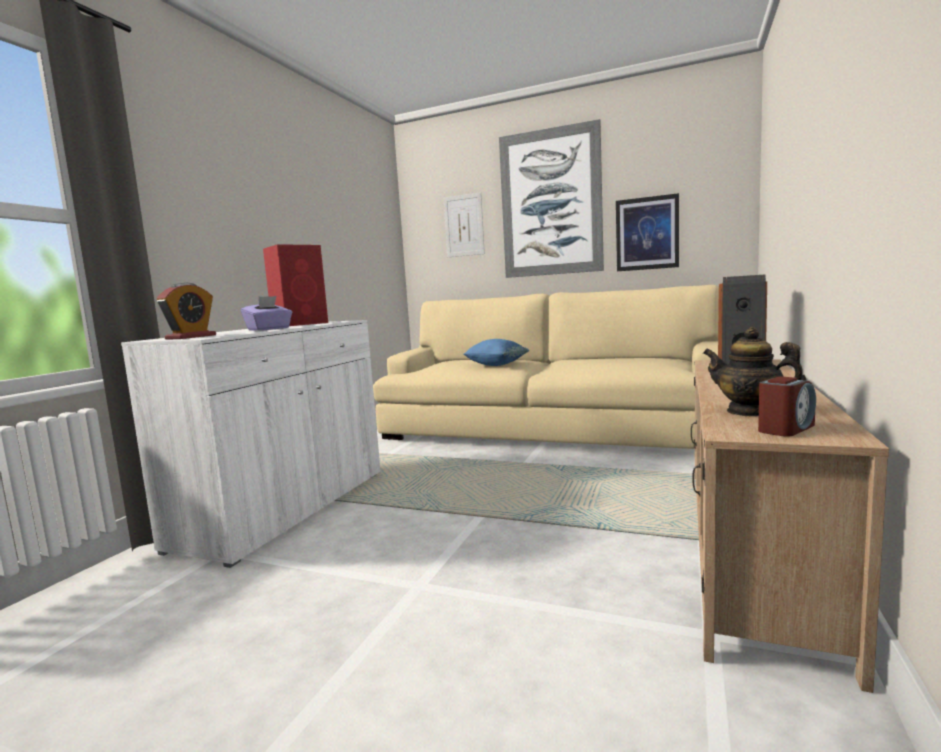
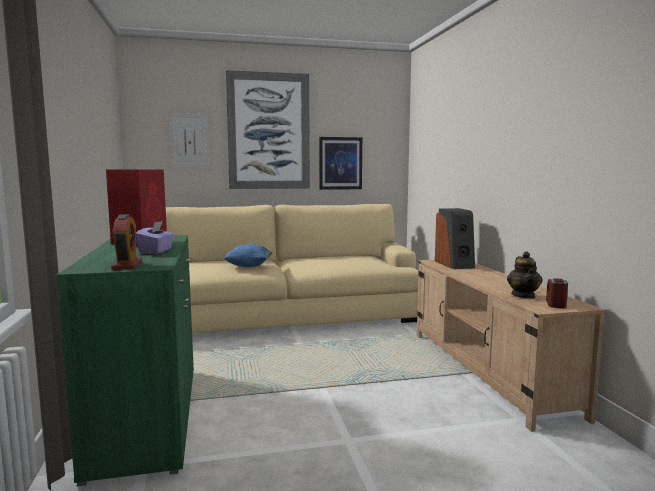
camera: 35 degrees left, 0 degrees up
(286, 508) = (148, 417): white cabinet -> green cabinet
(750, 411) = (523, 296): teapot -> teapot turned 90 degrees counterclockwise

